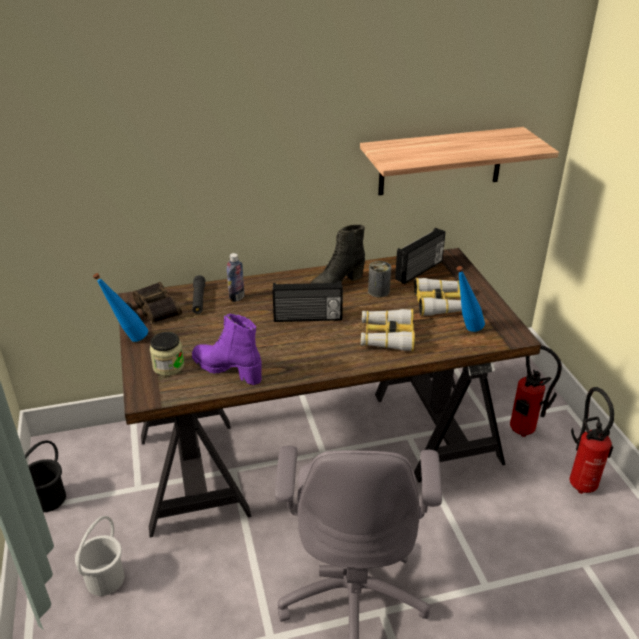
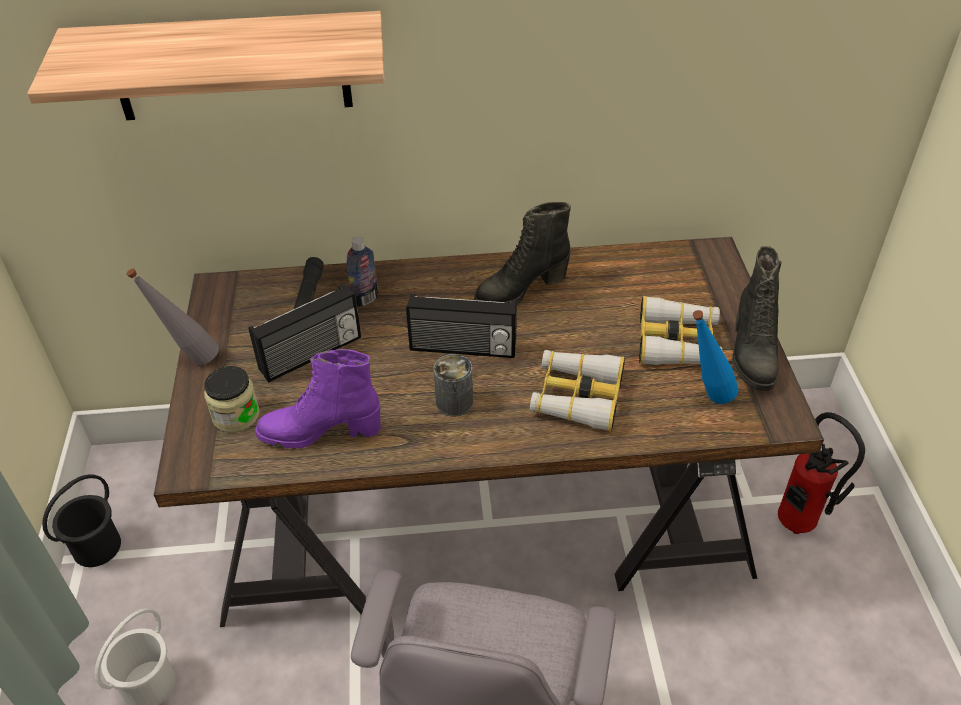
camera: 10 degrees right, 10 degrees up
(128, 339) = (189, 359): blue bottle -> grey bottle
(152, 310) = (237, 309): binoculars -> none
(227, 370) = (320, 432): purple boot -> purple boot turned 45 degrees counterclockwise
(378, 291) = (584, 309): can -> can (454, 402)
(420, 270) = (659, 276): radio -> radio (311, 355)
(441, 161) = (712, 103): shelf -> shelf (231, 67)
(486, 305) = (751, 354): none -> black boot
(581, 482) = (870, 625): fire extinguisher -> none

